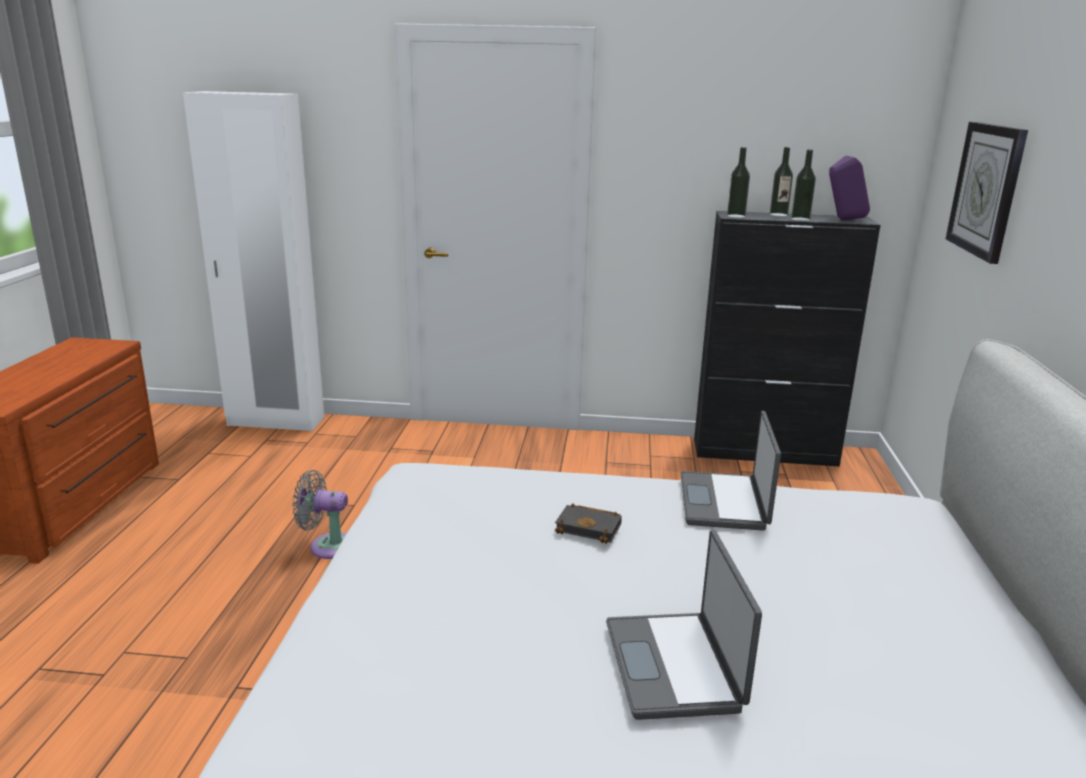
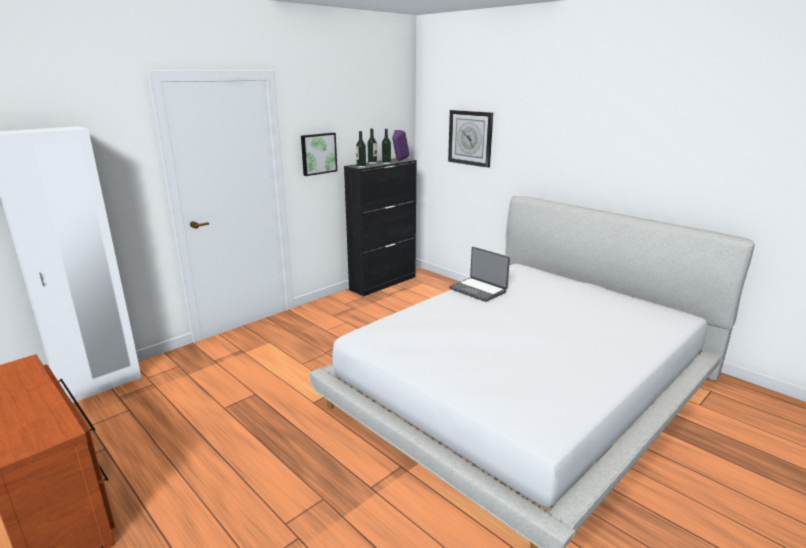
camera: 50 degrees left, 0 degrees up
(327, 546) = (283, 416): grey fan -> none
(590, 527) = (467, 317): black book -> none
(665, 180) = (318, 153): none -> picture
(675, 666) = (570, 337): laptop -> none

